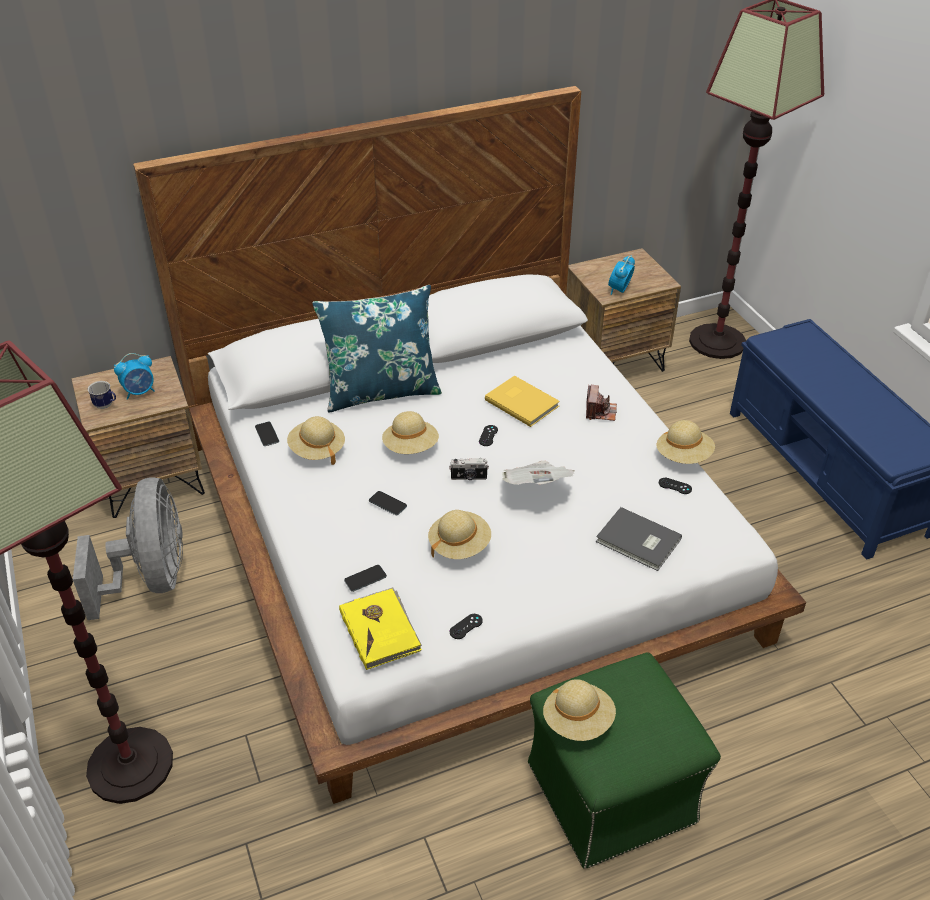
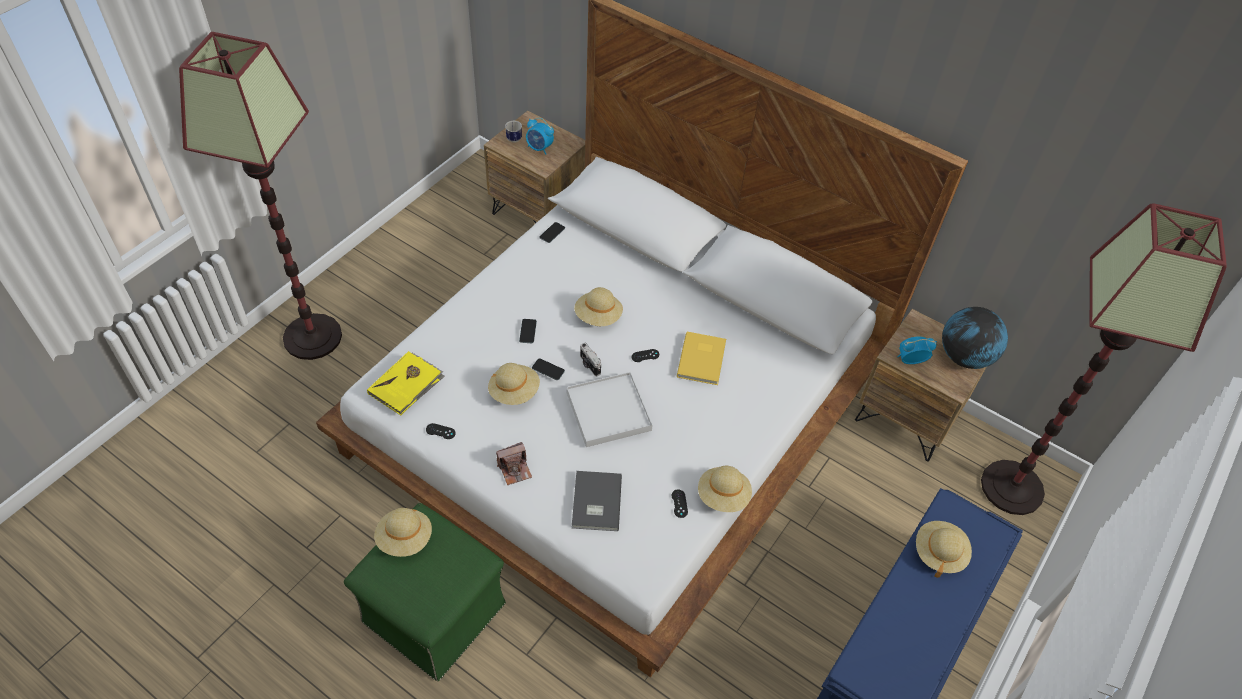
camera: 55 degrees right, 10 degrees up
(152, 579) = (455, 262): grey fan -> none
(317, 450) = (555, 267): beige hat -> beige hat (939, 553)
(365, 578) = (447, 354): phone -> phone (548, 369)
(381, 391) = (647, 270): blue pillow -> none
(536, 487) = (608, 411): newspaper -> white tray
(600, 411) = (733, 415): camera -> camera (515, 469)
(637, 263) = (964, 357): none -> globe

